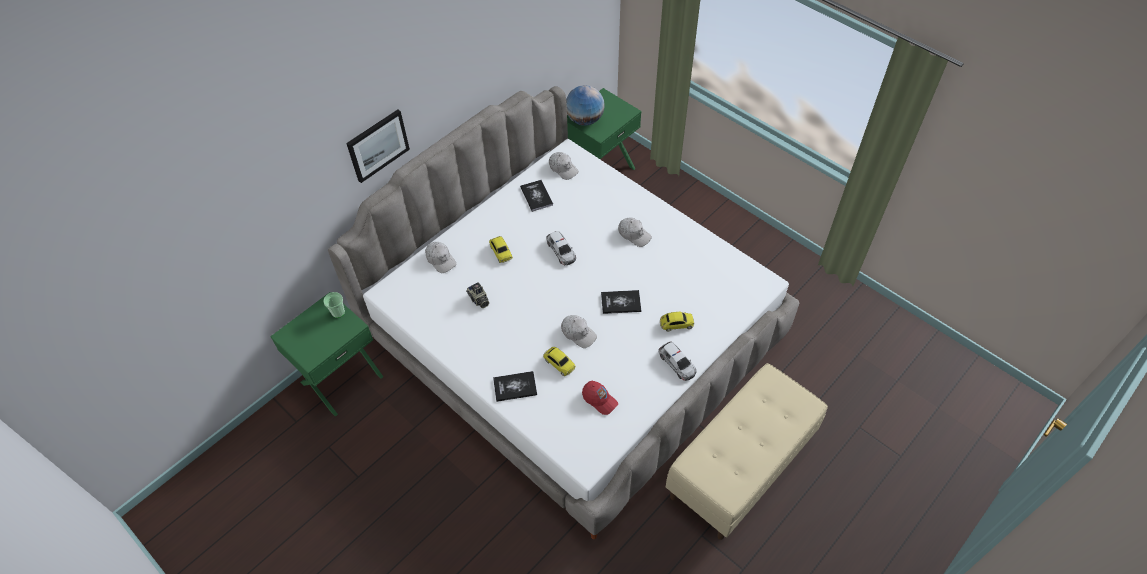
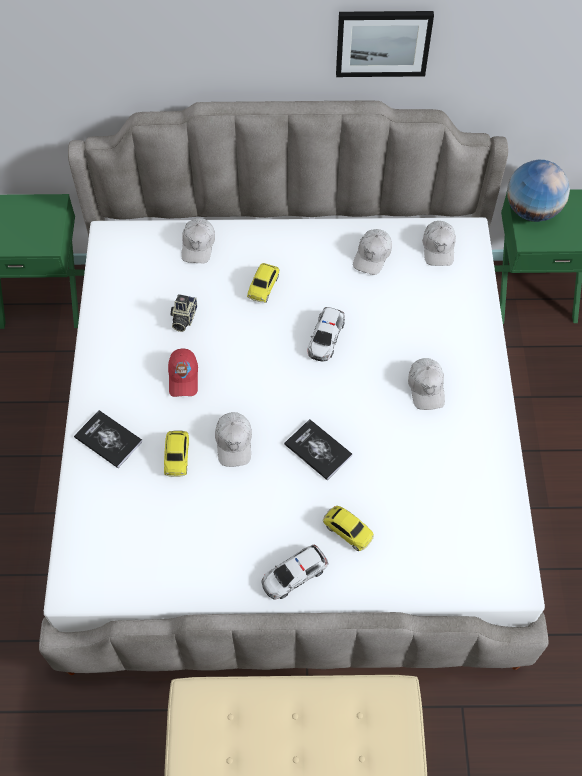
camera: 45 degrees right, 5 degrees up
(338, 312) = (51, 220): cup -> none
(377, 145) = (181, 54): picture -> picture (383, 42)
(536, 196) = (372, 256): book -> white cap
(599, 400) = (168, 533): red cap -> red cap (183, 377)
(677, 363) = (294, 575): toy car -> toy car turned 45 degrees clockwise

